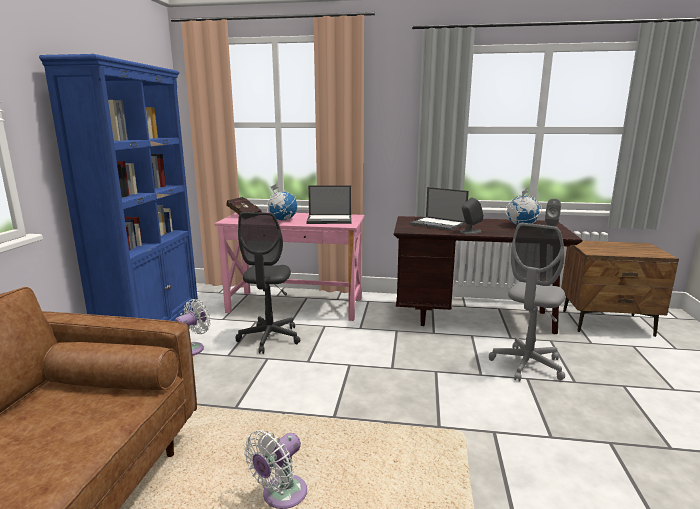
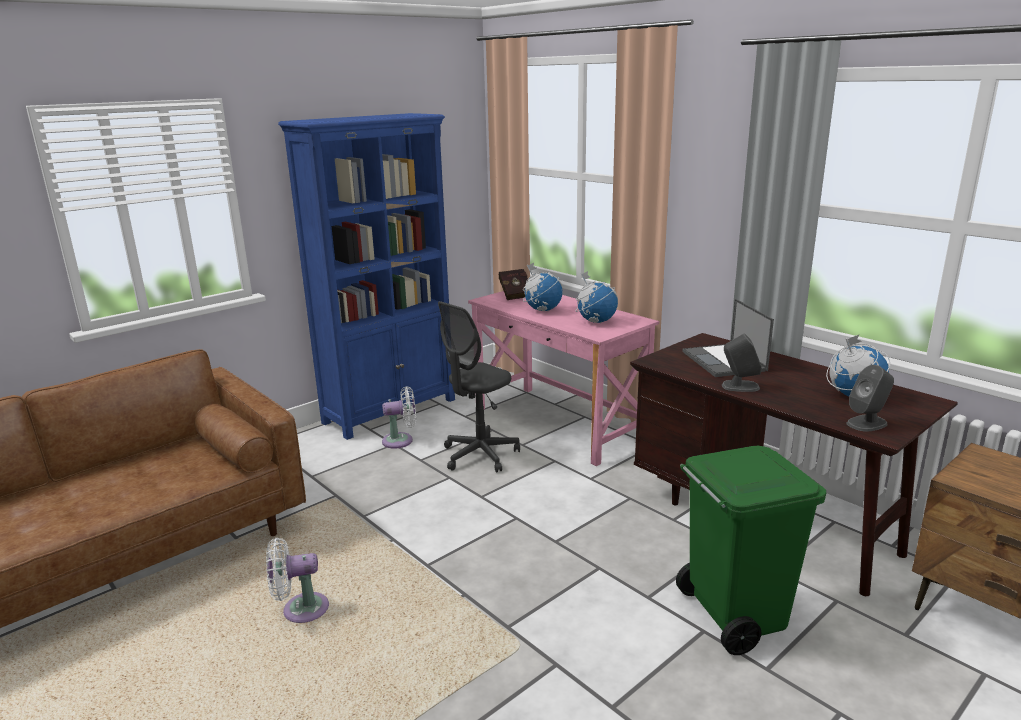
camera: 40 degrees right, 5 degrees up
(330, 220) = (596, 321): laptop -> globe
(527, 365) = (734, 615): grey office chair -> green trash can

